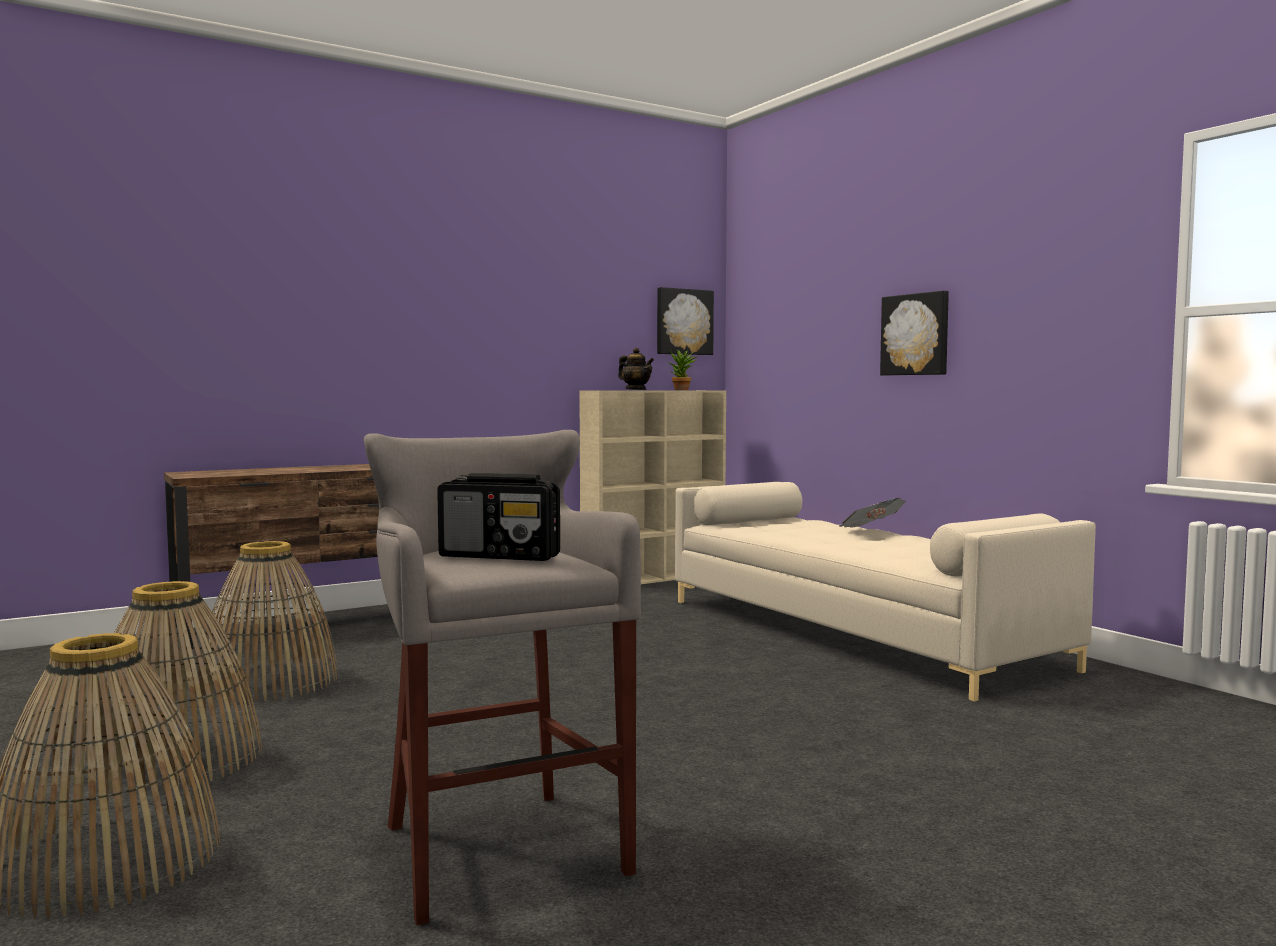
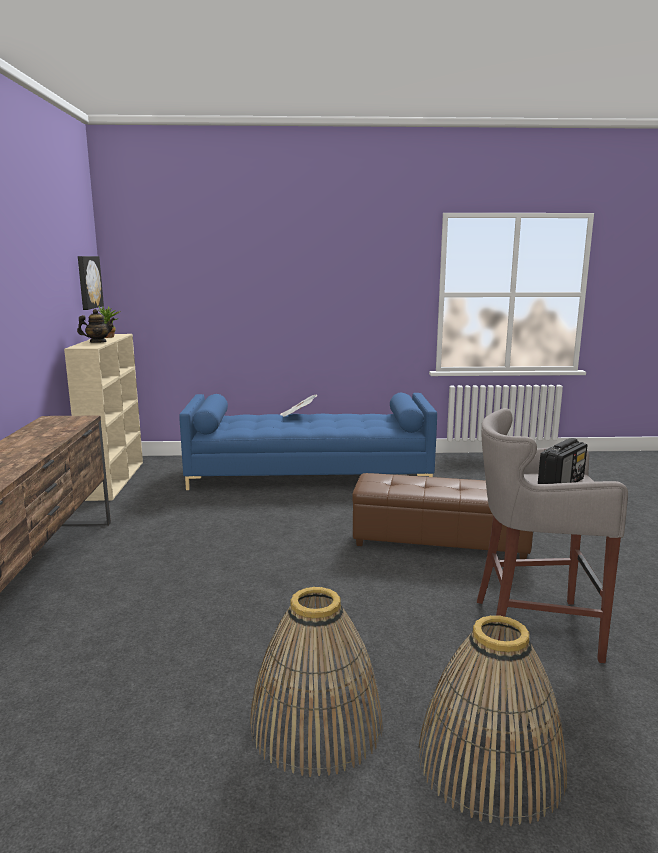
camera: 60 degrees left, 10 degrees up
(270, 681) = (164, 661): basket -> none
(744, 741) = (440, 540): none -> brown ottoman
(854, 632) = (310, 474): beige sofa -> blue sofa
(916, 334) = (289, 297): picture -> none

